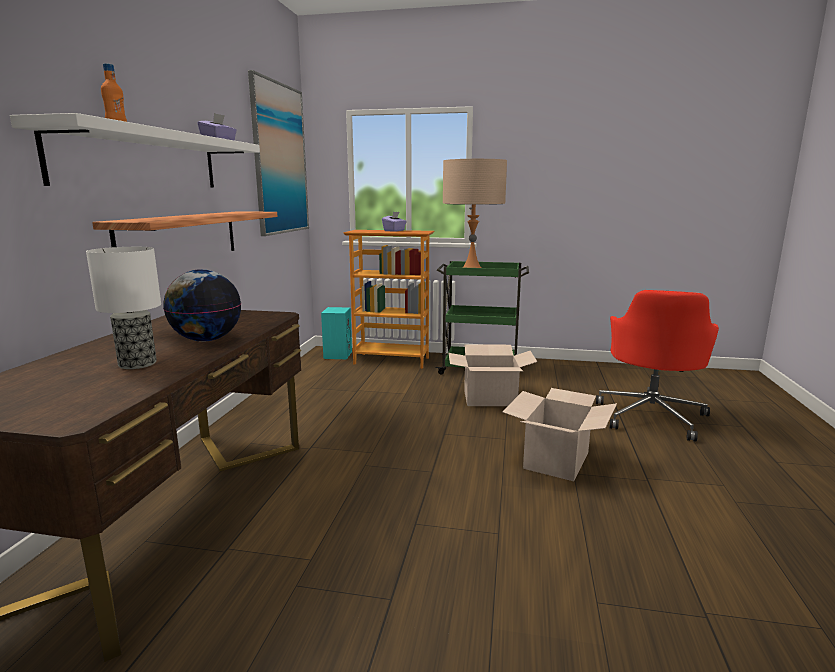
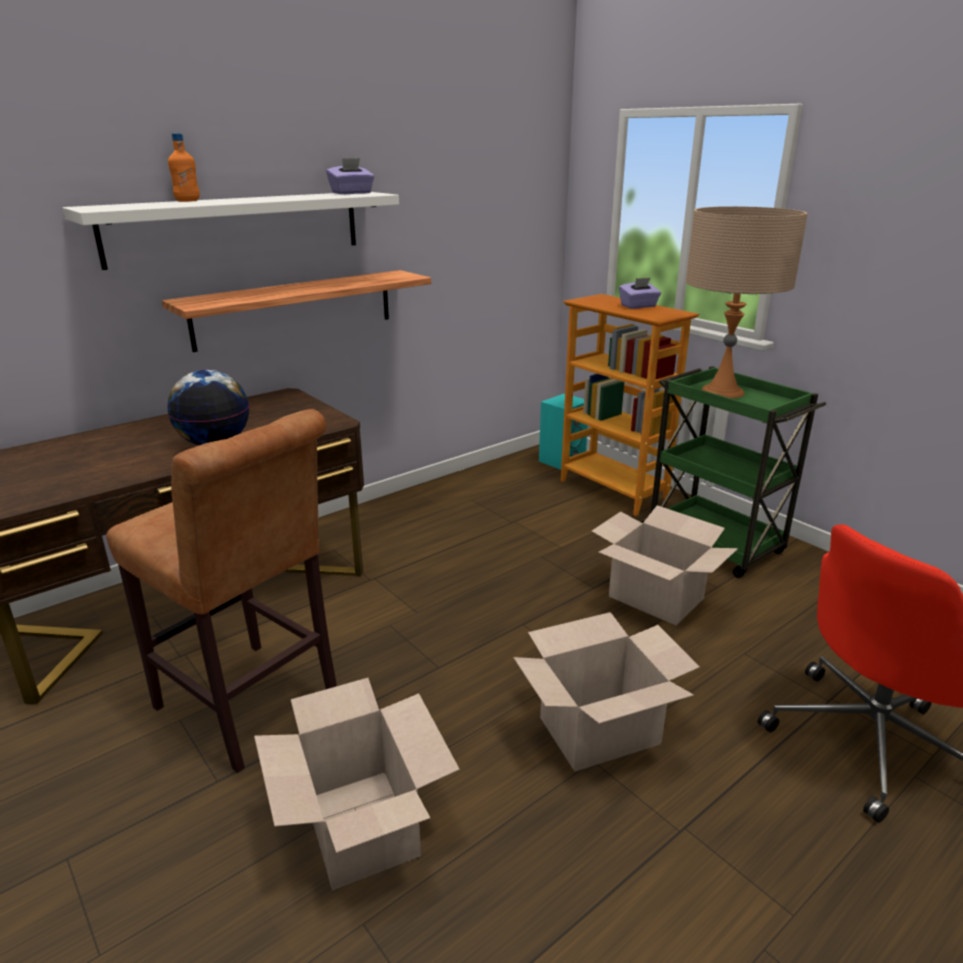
camera: 40 degrees right, 10 degrees up
(136, 364) = (119, 459): table lamp -> none
(280, 159) = (502, 191): picture -> none
(345, 549) = (253, 708): none -> brown stool
(520, 564) = (360, 827): none -> cardboard box

